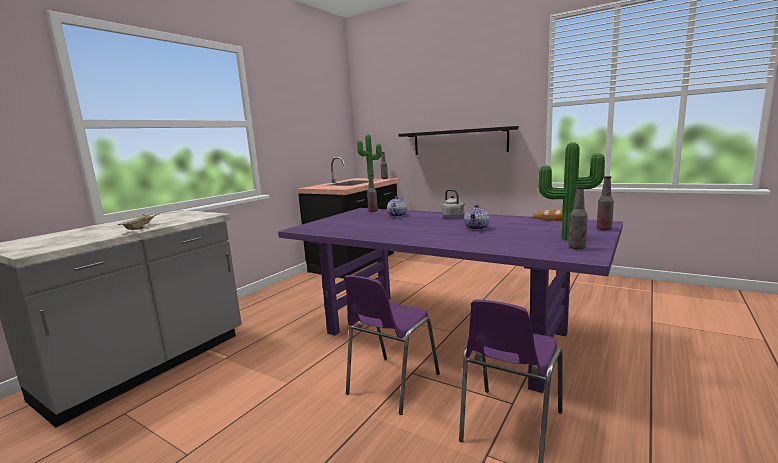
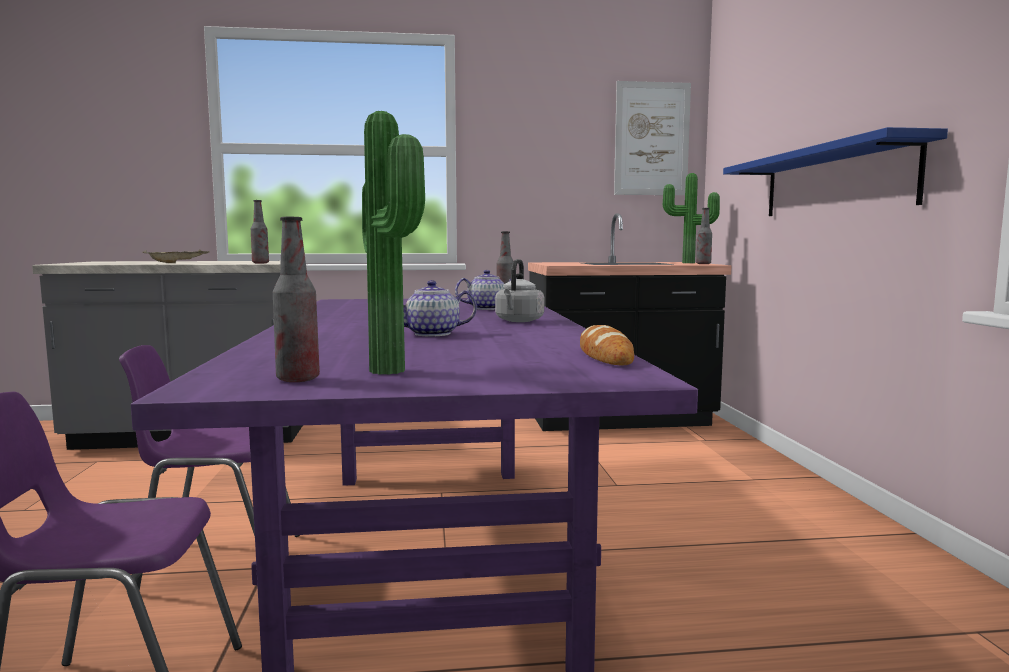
camera: 50 degrees right, 5 degrees down
(335, 115) = (652, 139): none -> picture
(459, 141) = (834, 182): black shelf -> blue shelf
(604, 229) = (541, 382): bottle -> bottle (260, 263)

